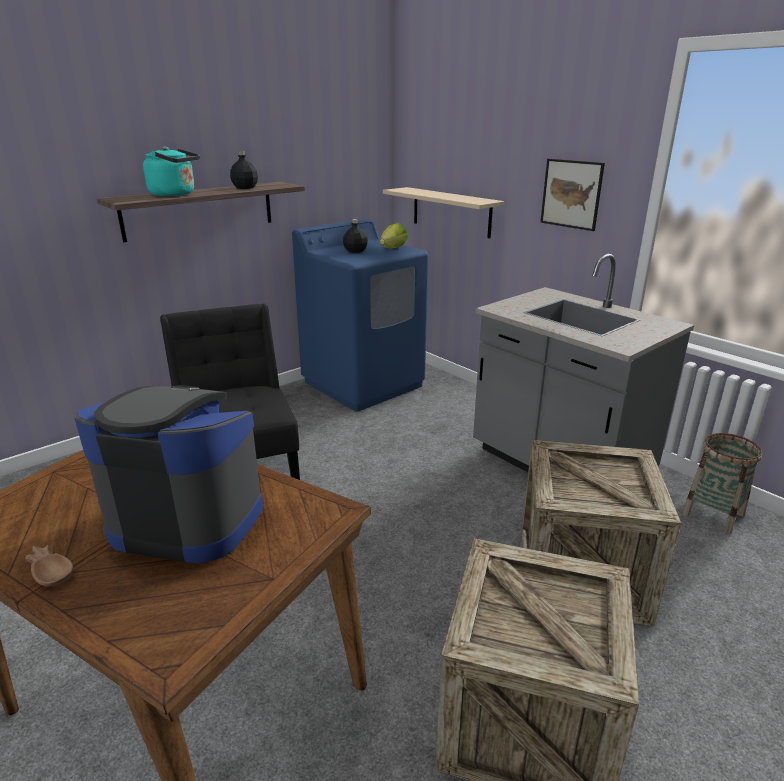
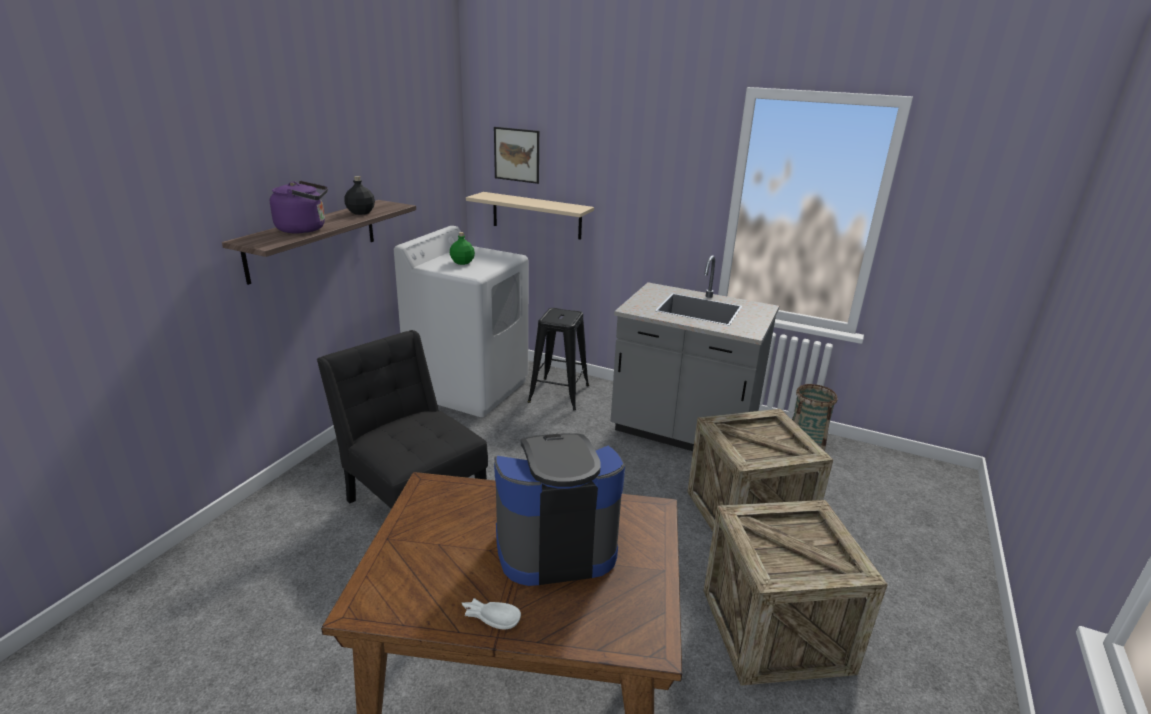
camera: 25 degrees left, 0 degrees up
(51, 569) = (491, 616): brown bowl -> white bowl
(175, 194) = (305, 229): turquoise kettle -> purple kettle
(355, 251) = (462, 262): black bottle -> green bottle
(364, 383) = (469, 387): blue washing machine -> white washing machine
(393, 248) = (494, 256): lettuce -> none
(447, 403) = (559, 393): none -> black stool
(571, 194) = (660, 202): picture -> picture (517, 155)

